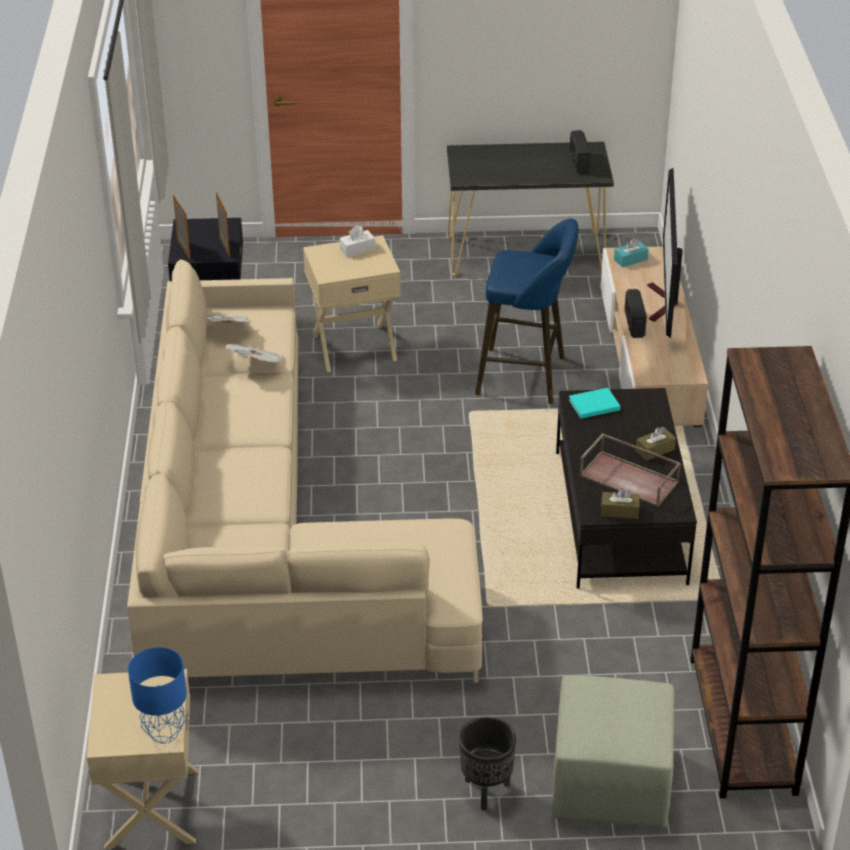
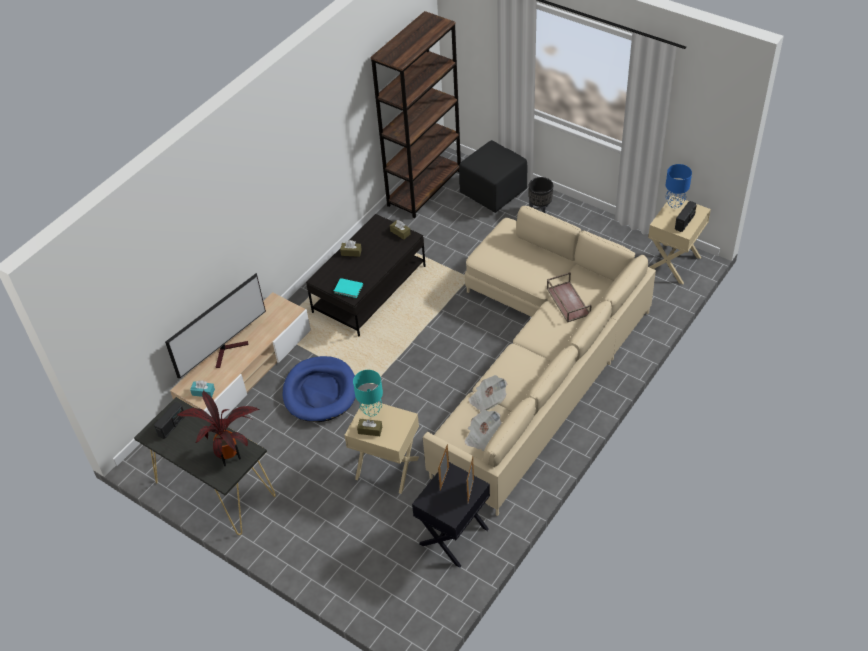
camera: 140 degrees left, 10 degrees up
(357, 249) = (370, 430): white tissue box -> brown tissue box
(377, 265) = (372, 410): none -> turquoise table lamp
(484, 168) = (229, 454): none -> potted plant
(526, 376) = (320, 392): blue stool -> blue dog bed
(609, 782) = (493, 193): green ottoman -> black ottoman
(630, 479) = (378, 244): brown tray -> brown tray (567, 301)
(634, 324) = (259, 346): radio -> radio (685, 222)

